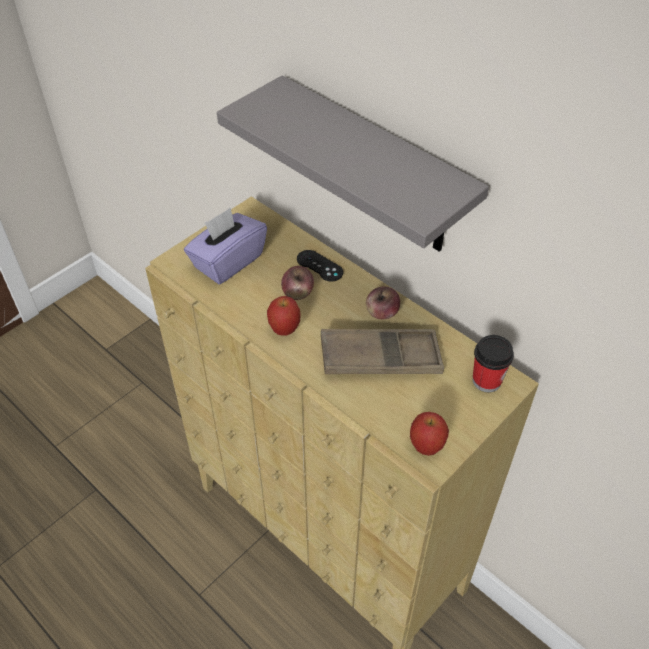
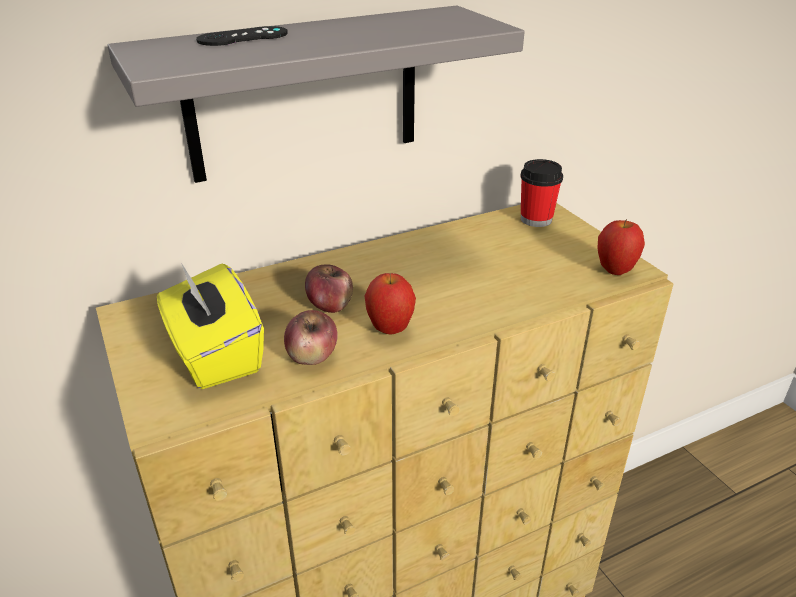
camera: 70 degrees left, 15 degrees down
(228, 261) = (215, 355): purple tissue box -> yellow tissue box
(319, 266) = (294, 279): black game controller -> black game controller (243, 37)
(380, 358) = (476, 270): brown tray -> none
(382, 313) = (407, 254): apple -> apple (312, 357)

